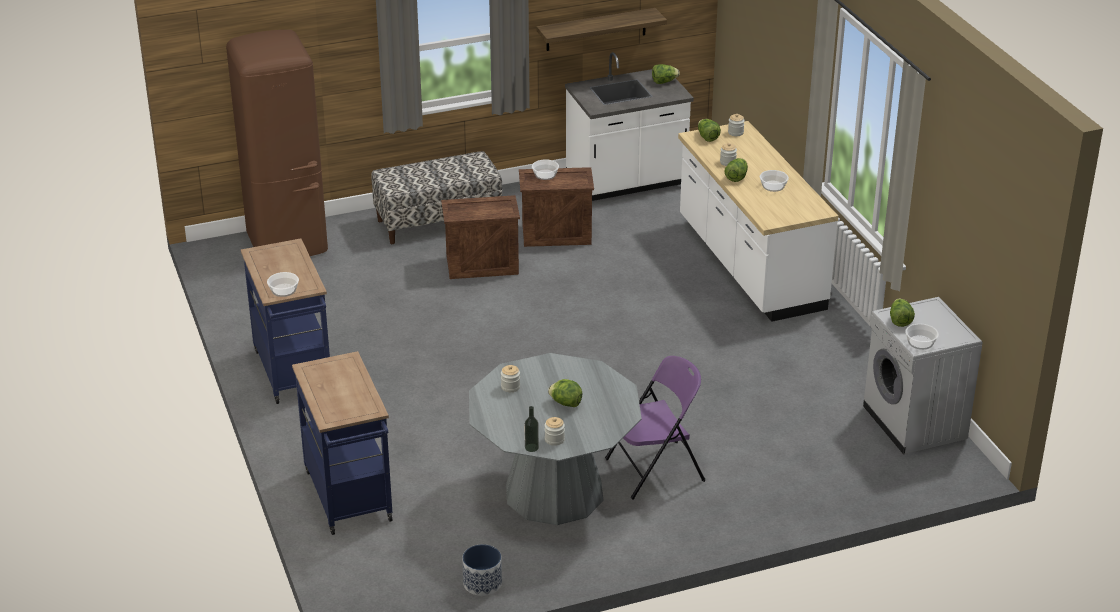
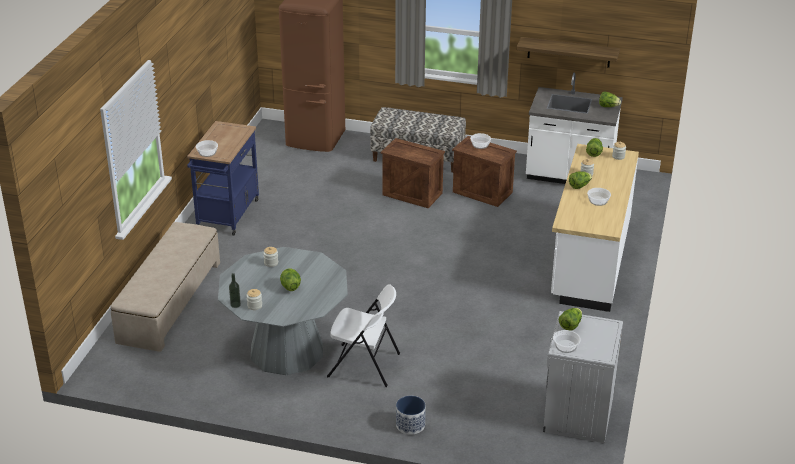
camera: 35 degrees right, 0 degrees up
(349, 498) = (169, 301): blue cart -> beige bench
(482, 583) = (180, 385): planter -> planter (410, 425)
(655, 470) = (364, 365): purple chair -> white chair

